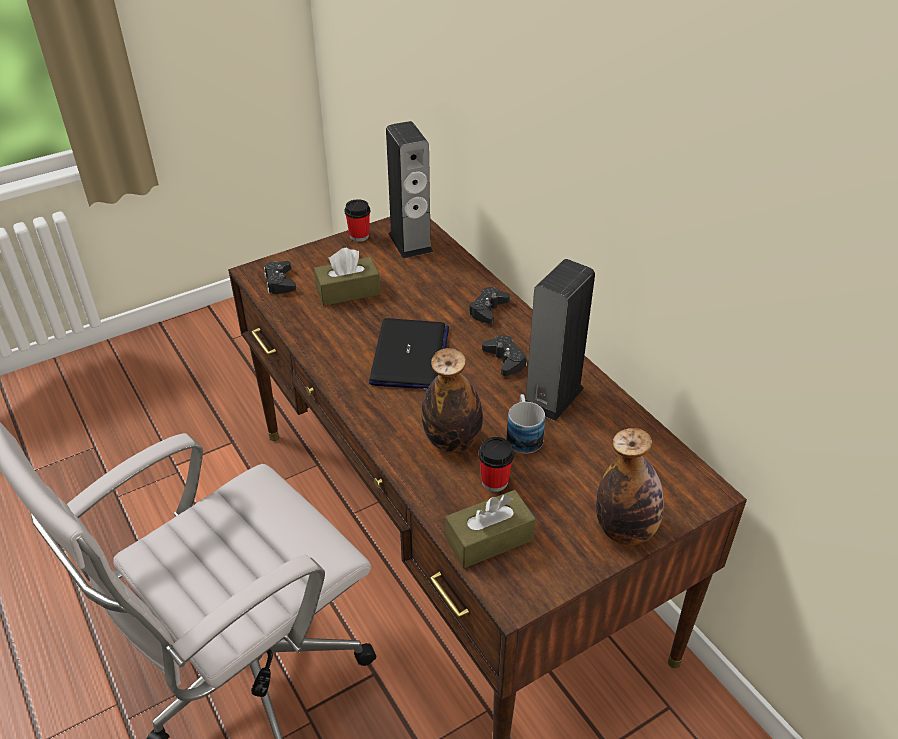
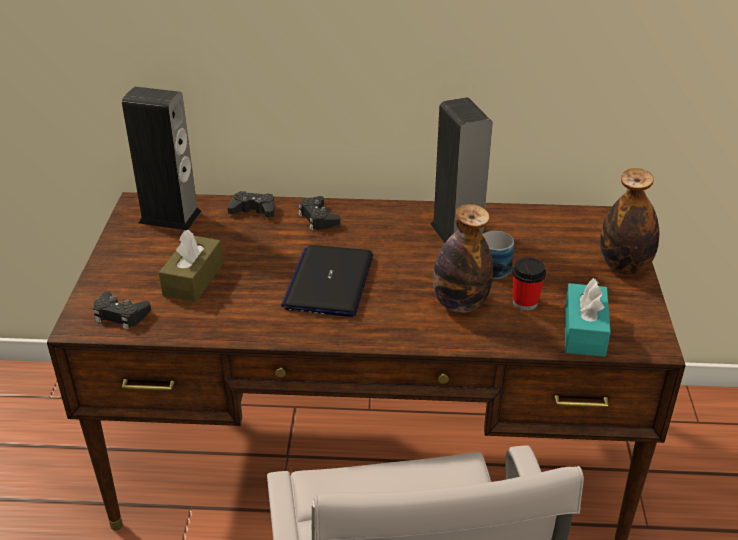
camera: 55 degrees left, 5 degrees down
(359, 236) = (117, 240): cup -> none
(410, 356) = (329, 282): laptop -> laptop turned 120 degrees counterclockwise
(489, 539) = (584, 331): brown tissue box -> turquoise tissue box
(505, 360) = (390, 237): black game controller -> black game controller (253, 210)

